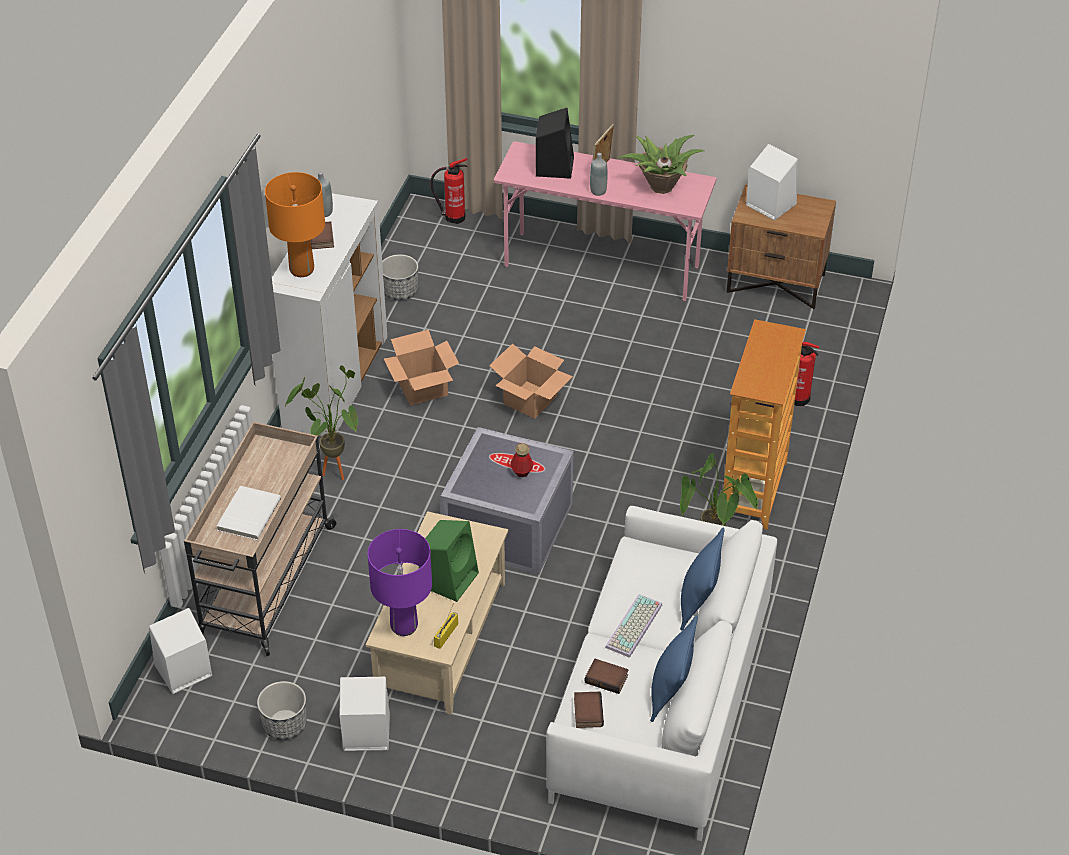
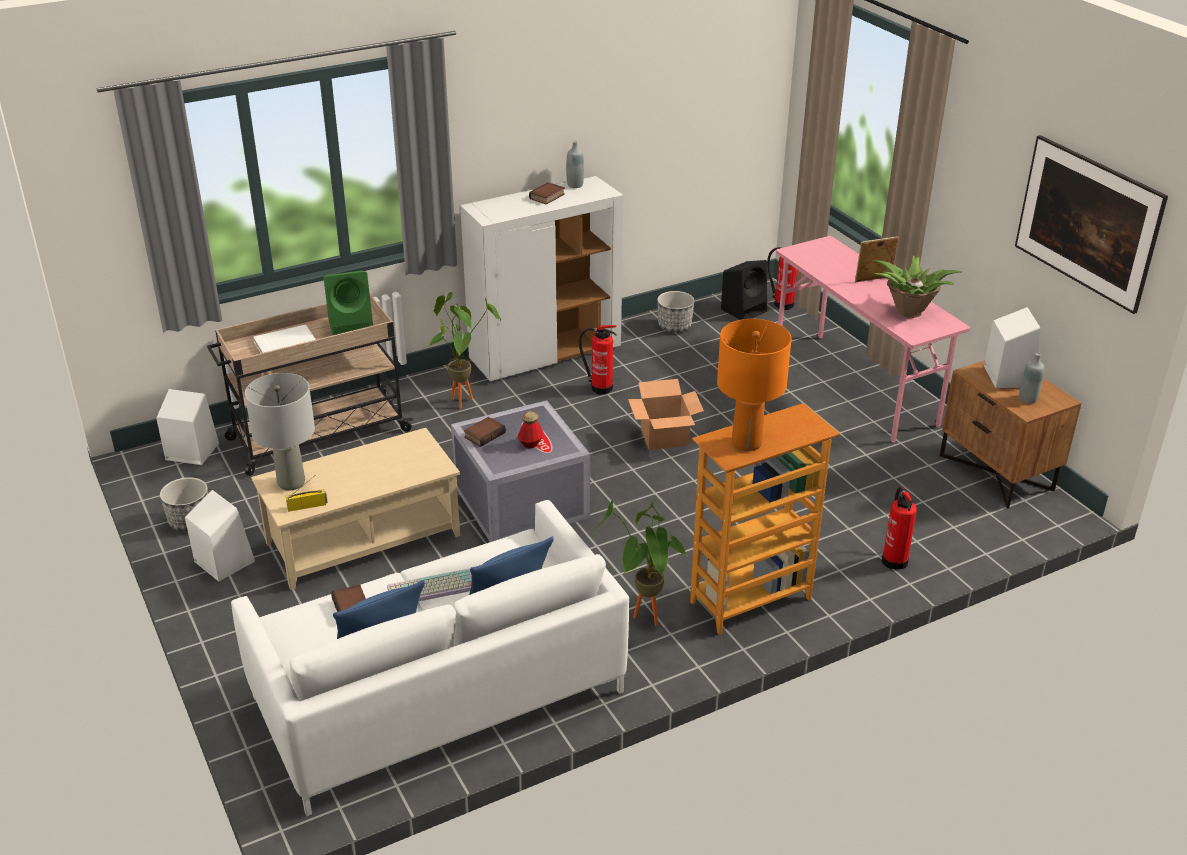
camera: 45 degrees right, 10 degrees down
(302, 269) = (503, 206): orange table lamp -> orange table lamp (747, 443)
(403, 626) = (291, 482): purple table lamp -> grey table lamp
(423, 388) = (599, 388): cardboard box -> fire extinguisher
(449, 578) = (369, 474): green speaker -> green speaker (352, 327)
(554, 165) = (838, 262): black speaker -> black speaker (744, 310)
(587, 712) = (301, 619): book -> book (484, 434)
(598, 191) = (849, 291): grey bottle -> grey bottle (1028, 399)
(810, 86) = (1081, 250): none -> picture

